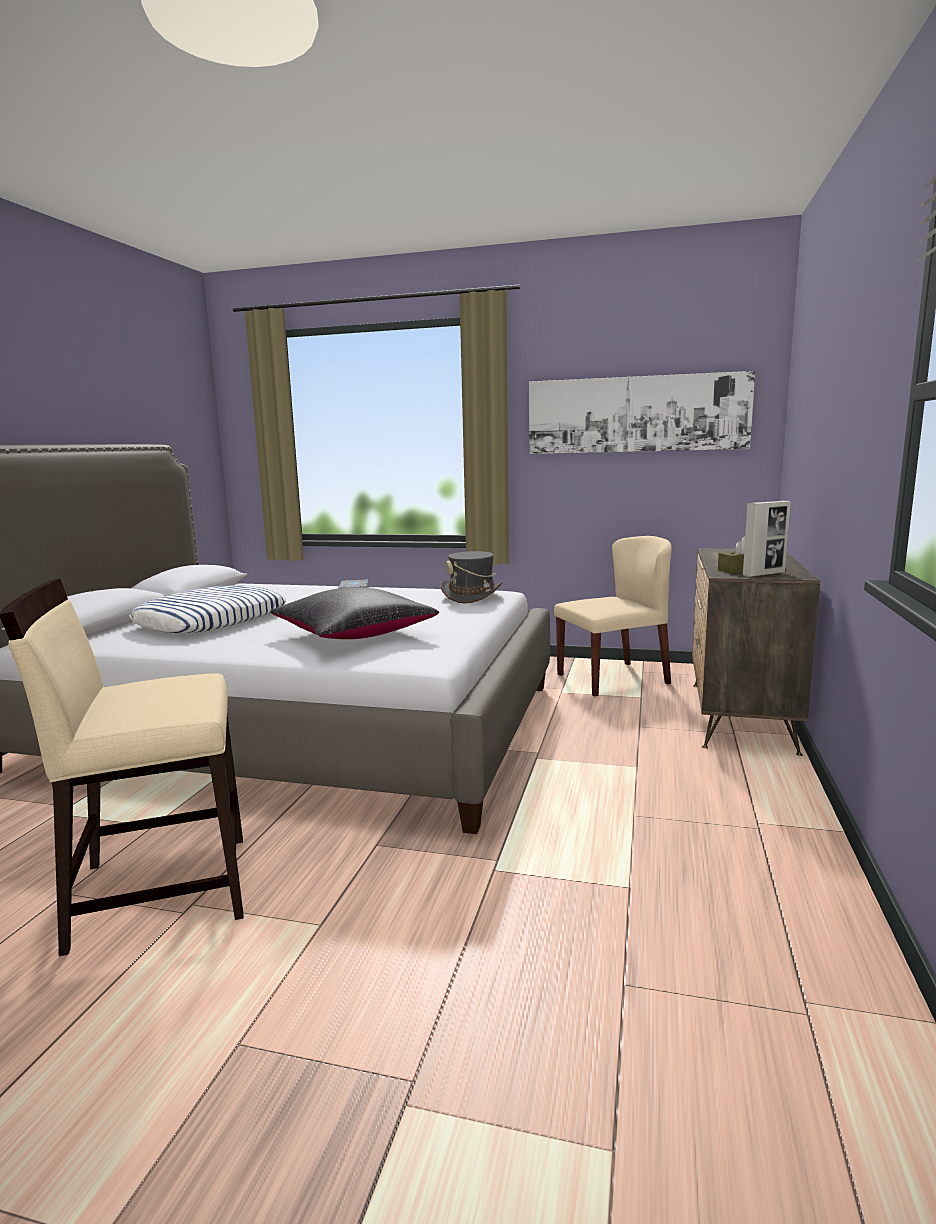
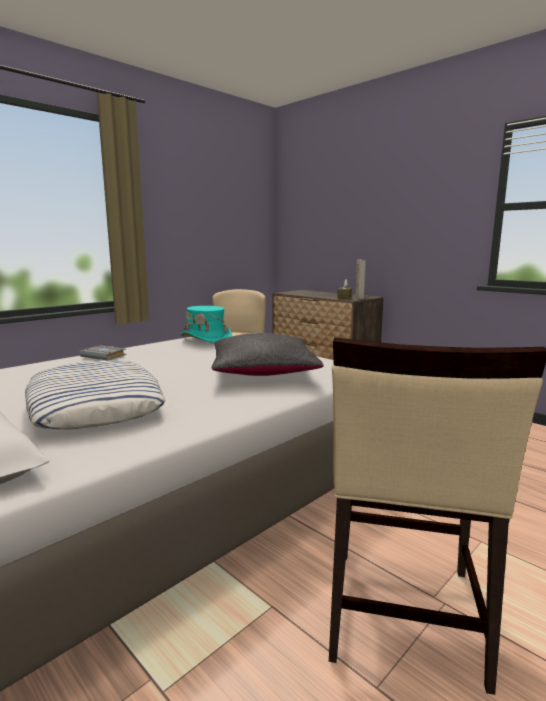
camera: 60 degrees left, 0 degrees up
(472, 596) = (206, 339): grey hat -> turquoise hat
(636, 414) = (211, 210): picture -> none

